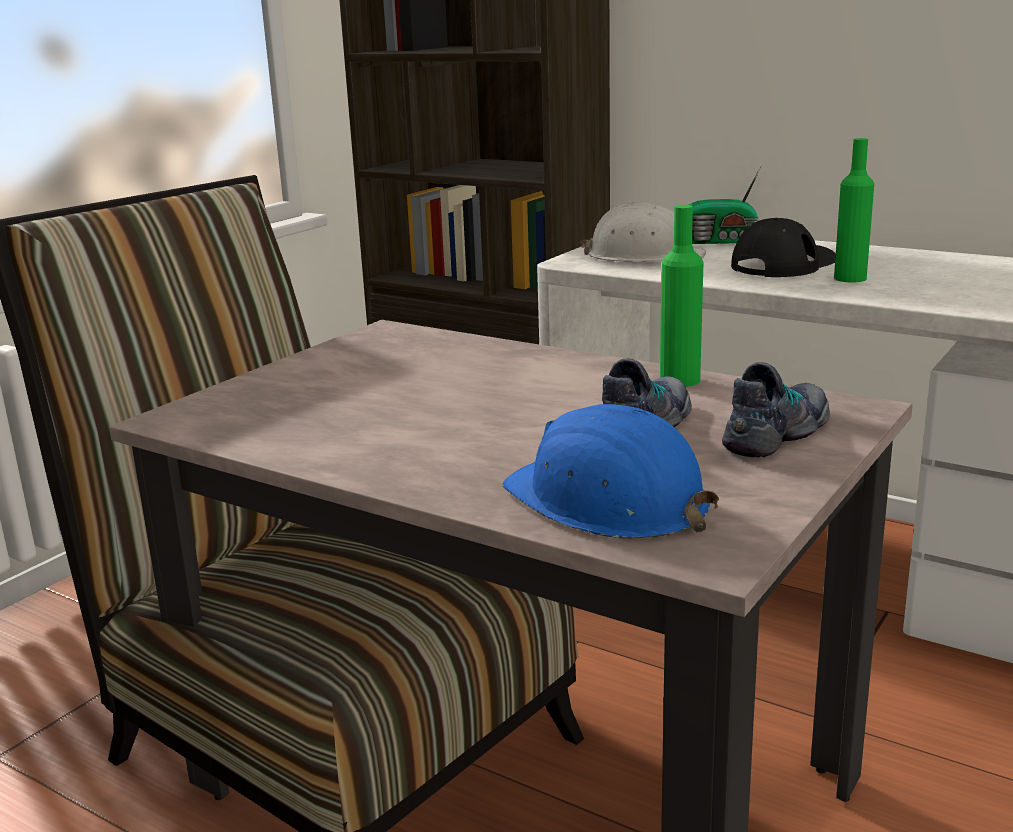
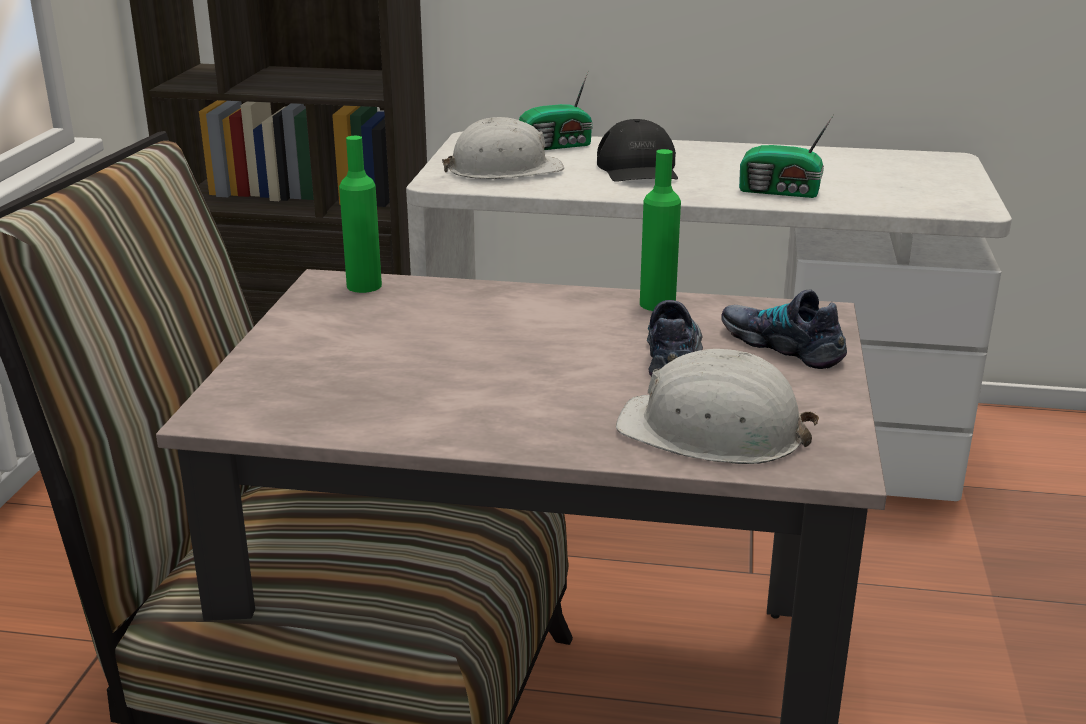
camera: 25 degrees left, 5 degrees up
(607, 501) = (712, 431): blue hard hat -> white hard hat
(779, 432) = (782, 345): shoe -> shoe turned 60 degrees counterclockwise
(784, 264) = (638, 169): black cap -> black cap turned 150 degrees clockwise
(850, 278) = (708, 180): green bottle -> green bottle (364, 286)
(925, 294) = (781, 192): none -> radio

